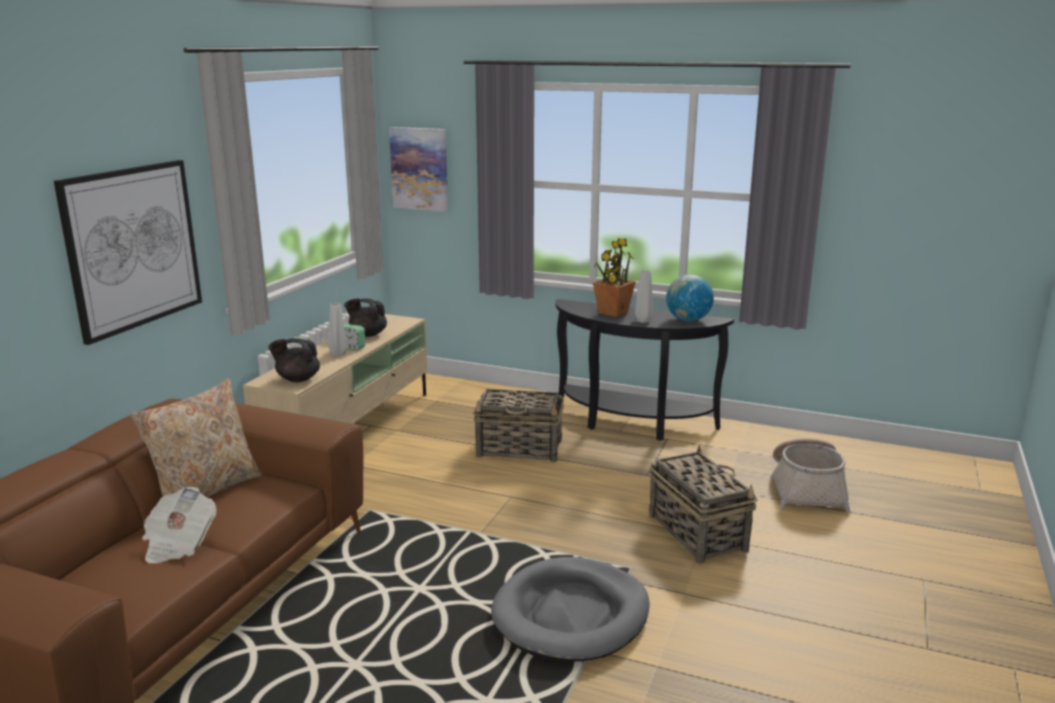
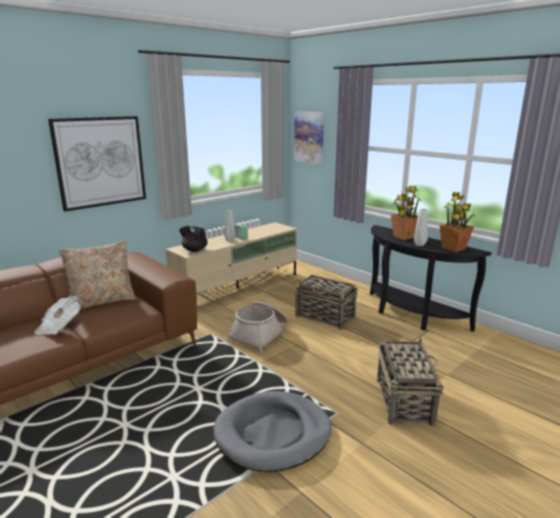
camera: 25 degrees right, 0 degrees up
(367, 334) = (256, 232): black teapot -> none
(688, 320) = (453, 248): globe -> potted plant
(806, 490) = (515, 391): basket -> basket (260, 335)

